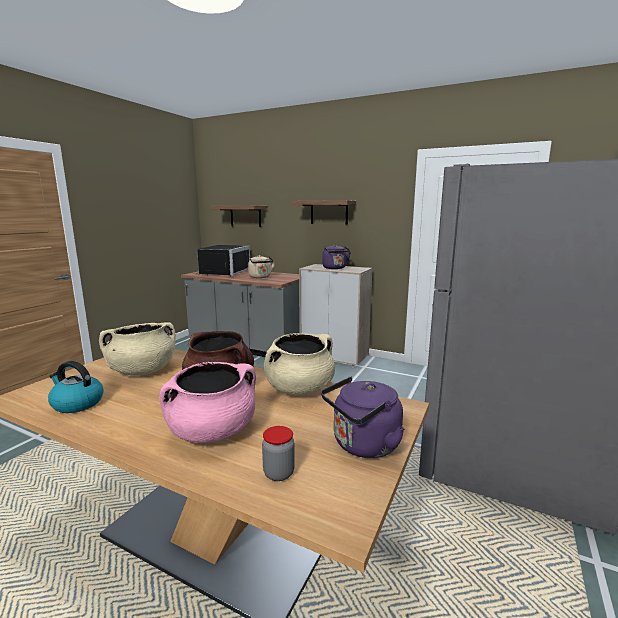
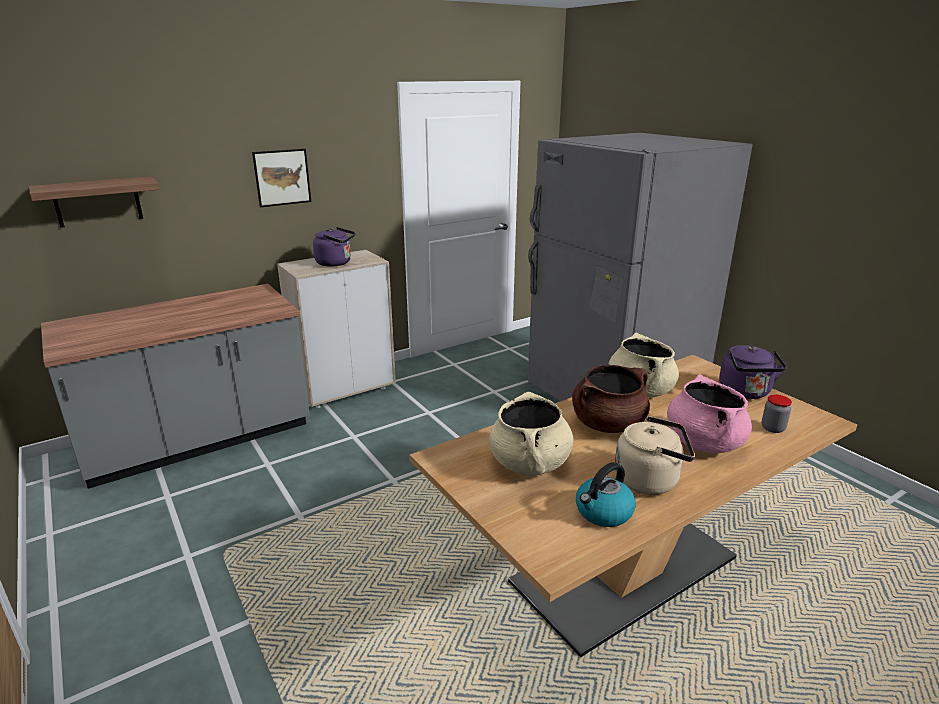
camera: 60 degrees left, 10 degrees up
(222, 272) = (113, 327): black microwave -> none
(260, 277) = (220, 311): beige kettle -> beige kettle (650, 480)
(329, 212) = (282, 177): shelf -> picture

